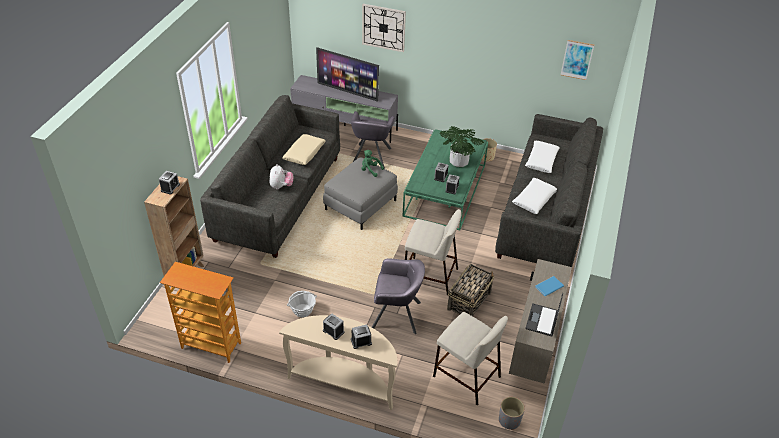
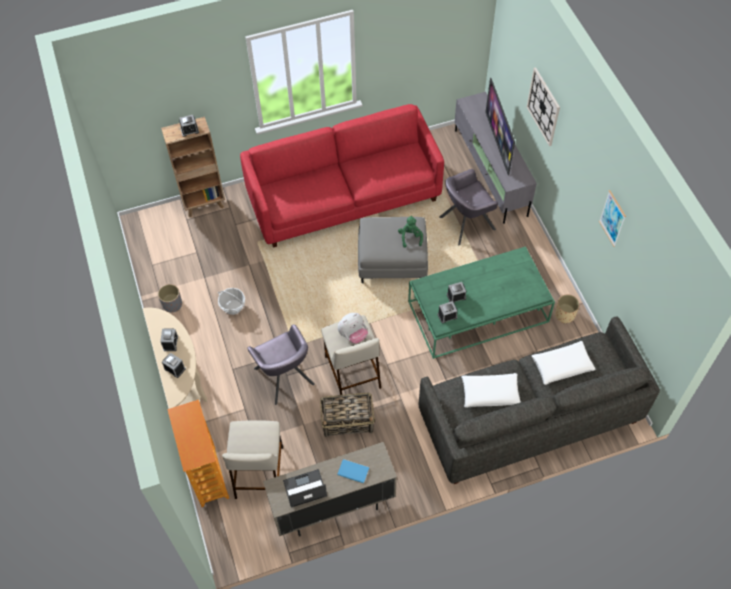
camera: 55 degrees right, 15 degrees up
(211, 346) = (149, 274): bookcase -> bookcase (207, 477)
(278, 198) = (344, 197): grey sofa -> red sofa
(281, 186) = (322, 191): plush toy -> plush toy (353, 335)
(304, 153) = (379, 175): beige pillow -> none
(459, 162) = (493, 297): potted plant -> none
(509, 420) = (237, 533): grey planter -> grey planter (172, 304)
(577, 60) = (661, 299): picture -> picture (612, 218)

